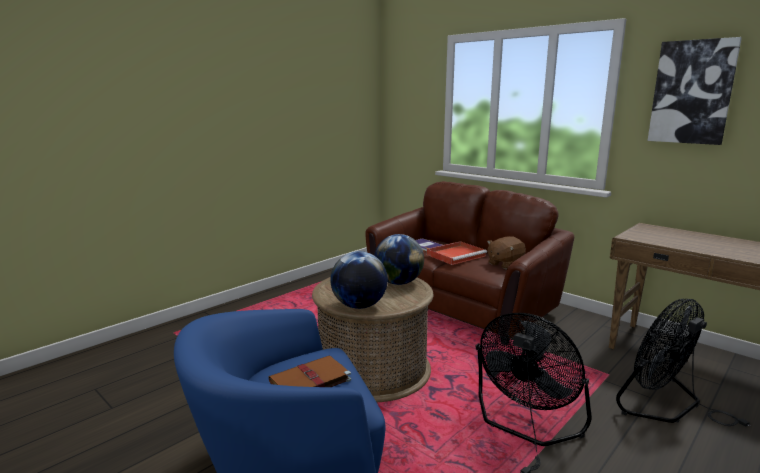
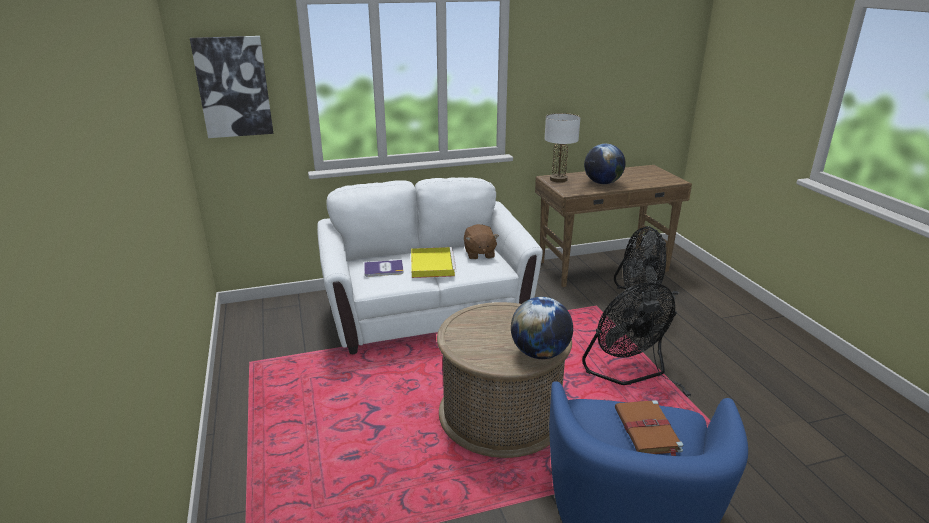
camera: 60 degrees left, 10 degrees up
(398, 283) = (497, 316): globe -> globe (602, 183)
(456, 255) = (432, 264): red tray -> yellow tray
(463, 305) = (427, 313): brown sofa -> white sofa
(652, 229) = (558, 179): none -> table lamp
(692, 92) = (565, 59): picture -> picture (233, 87)

